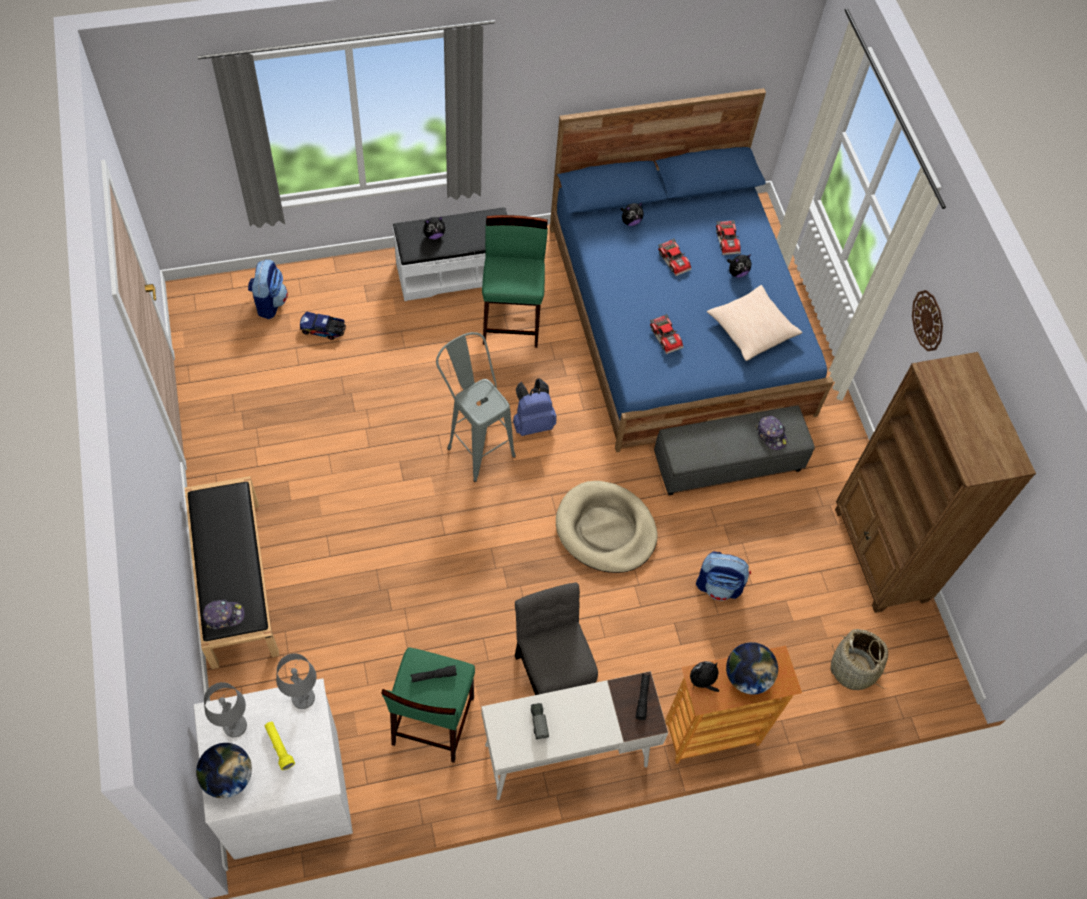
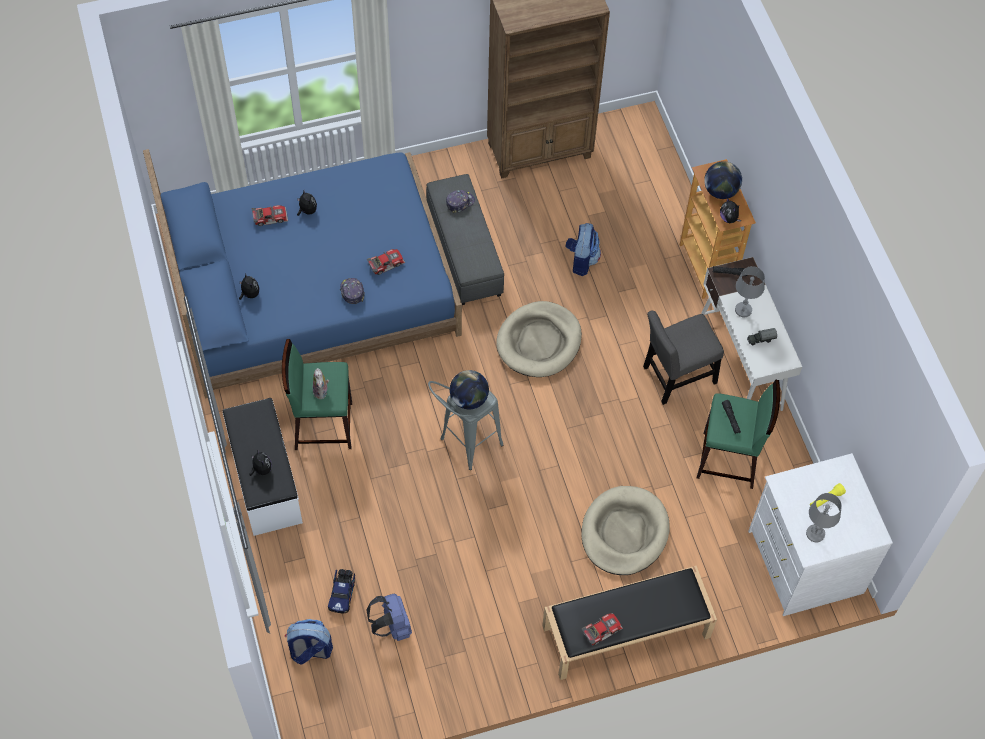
camera: 90 degrees left, 0 degrees up
(224, 616) = (688, 602): cap -> cap (352, 292)
(228, 777) = (856, 532): globe -> globe (469, 399)
(303, 697) = (783, 488): grey table lamp -> grey table lamp (743, 310)
(353, 593) = (624, 532): none -> beige dog bed
(506, 272) = (321, 391): none -> plush toy
(532, 423) = (436, 402): blue backpack -> blue backpack (392, 626)
(675, 260) = (296, 258): toy car -> toy car (601, 629)
(751, 329) = (369, 201): beige pillow -> none
(853, 669) = (640, 174): basket -> none
(928, 320) = (423, 40): wall clock -> none

